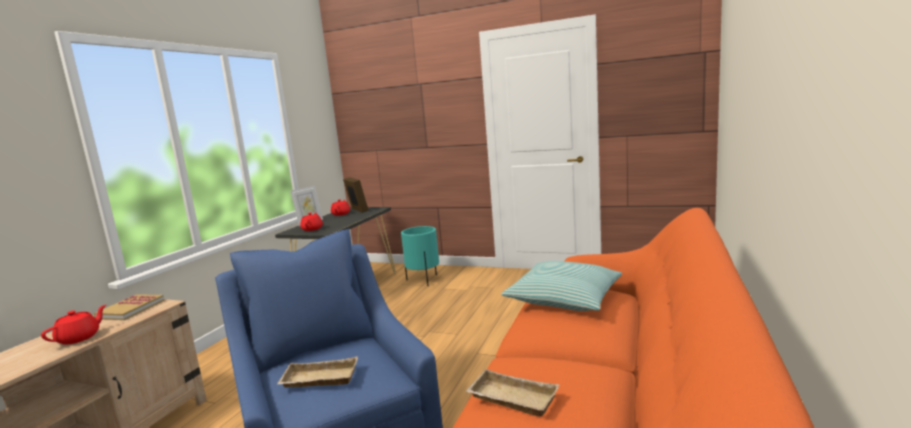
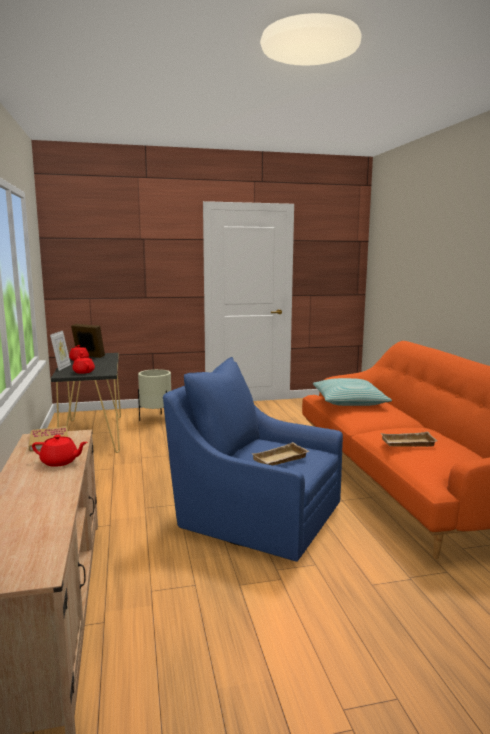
camera: 35 degrees left, 0 degrees up
(79, 338) = (60, 462): red teapot -> red teapot turned 105 degrees clockwise
(423, 280) = (156, 419): turquoise planter -> beige planter

